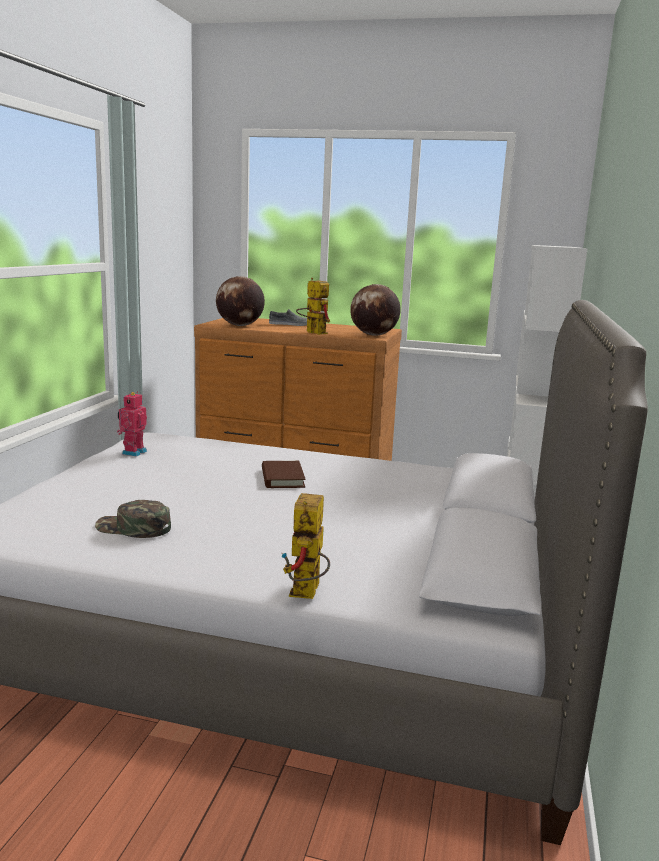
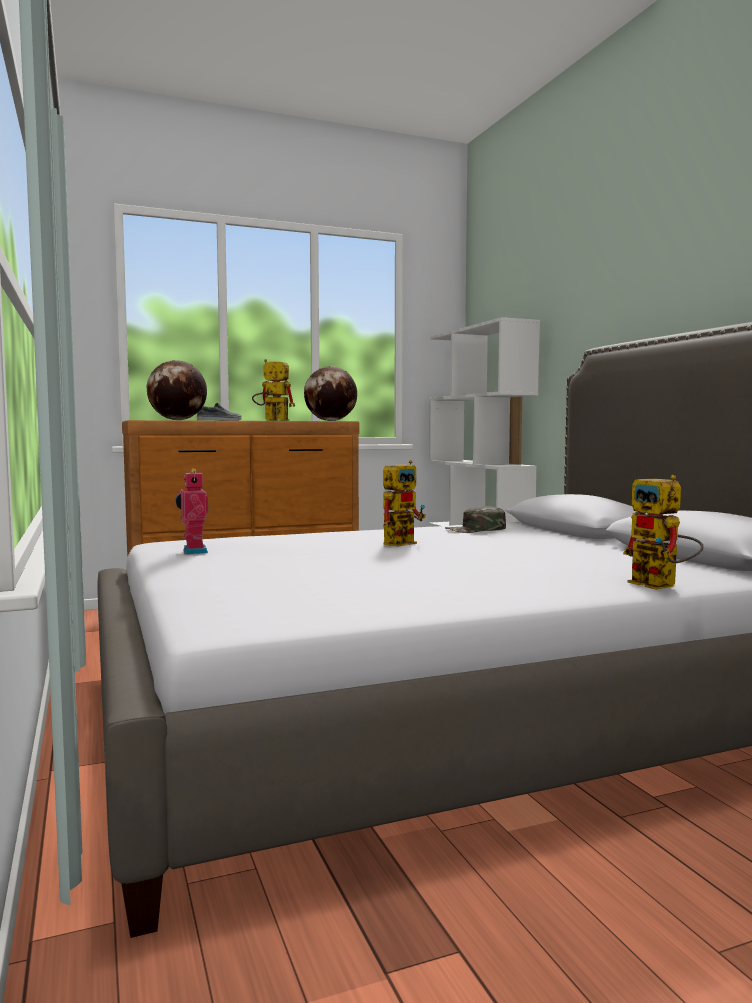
camera: 35 degrees left, 10 degrees down
(133, 528) = (390, 587): green cap -> green cap (476, 530)
(282, 478) = (402, 542): brown book -> toy robot

